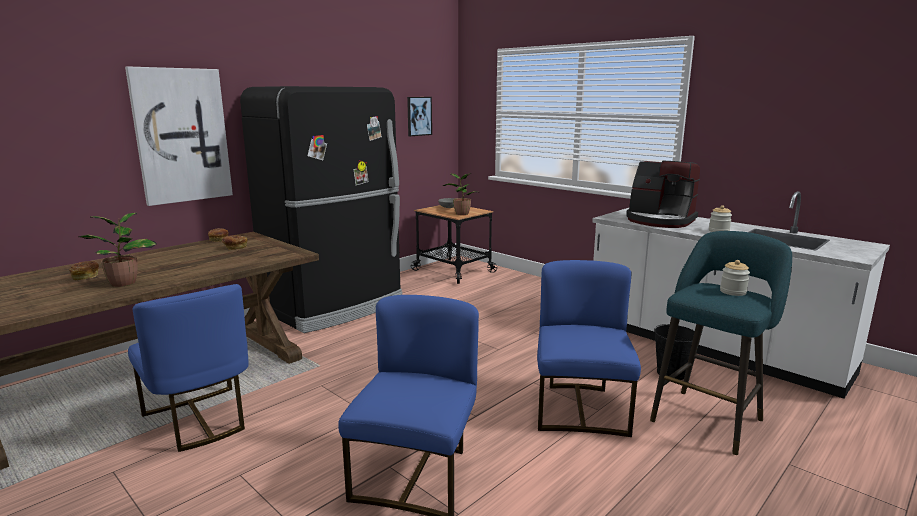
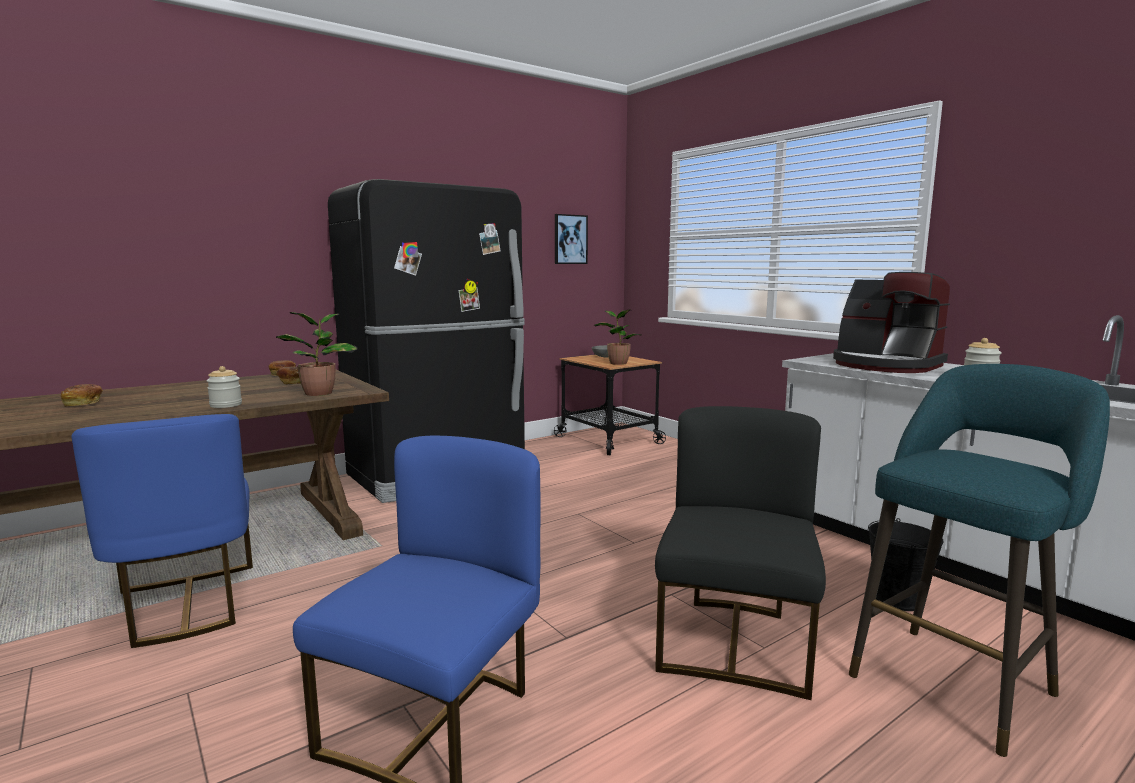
camera: 10 degrees right, 5 degrees down
(124, 282) = (118, 411): potted plant -> potted plant (320, 393)
(181, 135) = (249, 243): picture -> none
(580, 409) = (735, 643): blue chair -> black chair
(733, 292) = (996, 463): jar -> jar (226, 405)

